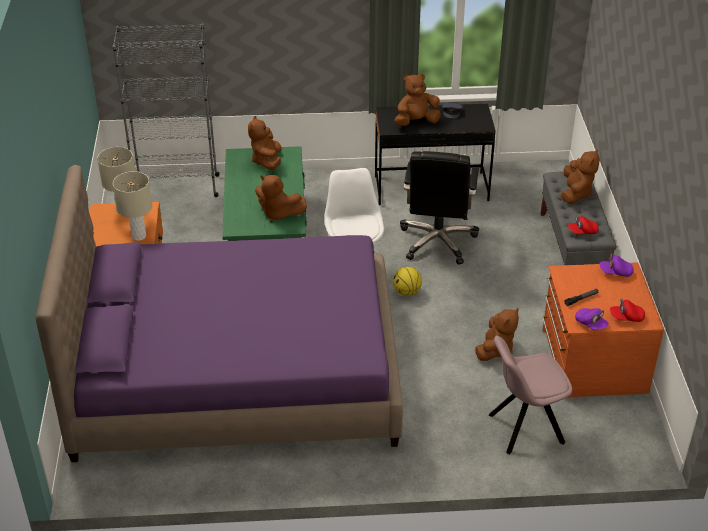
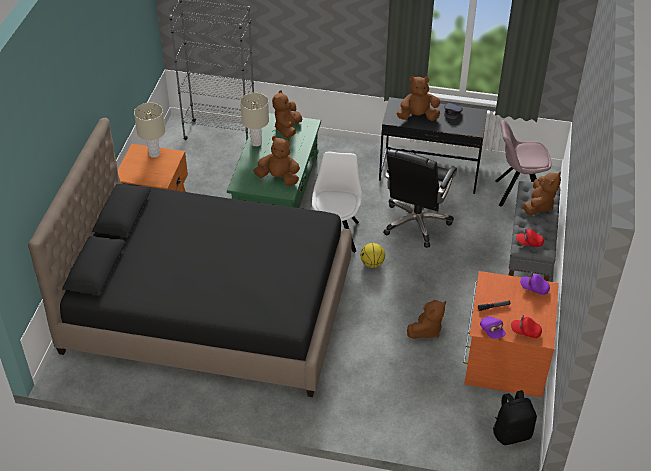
camera: 15 degrees right, 5 degrees up
(139, 236) = (158, 179): beige table lamp -> beige table lamp (256, 143)
(236, 373) = (208, 307): purple bed -> black bed
(278, 213) = (278, 178): brown plush toy -> brown plush toy turned 150 degrees clockwise
(525, 428) = (423, 405): pink chair -> pink chair (517, 193)
(633, 437) = (512, 433): none -> black backpack

